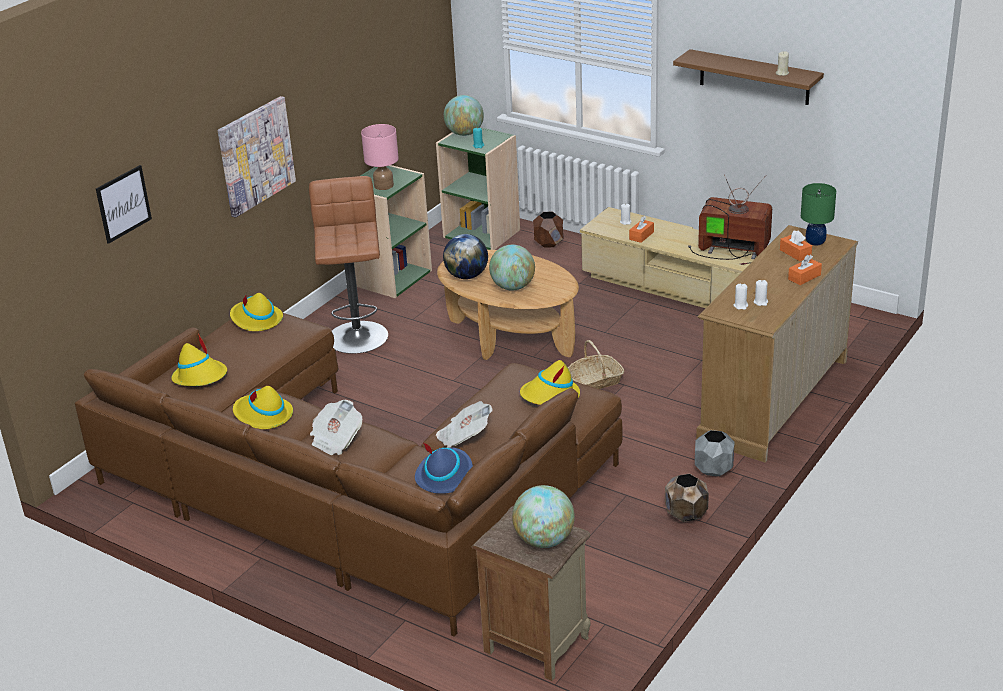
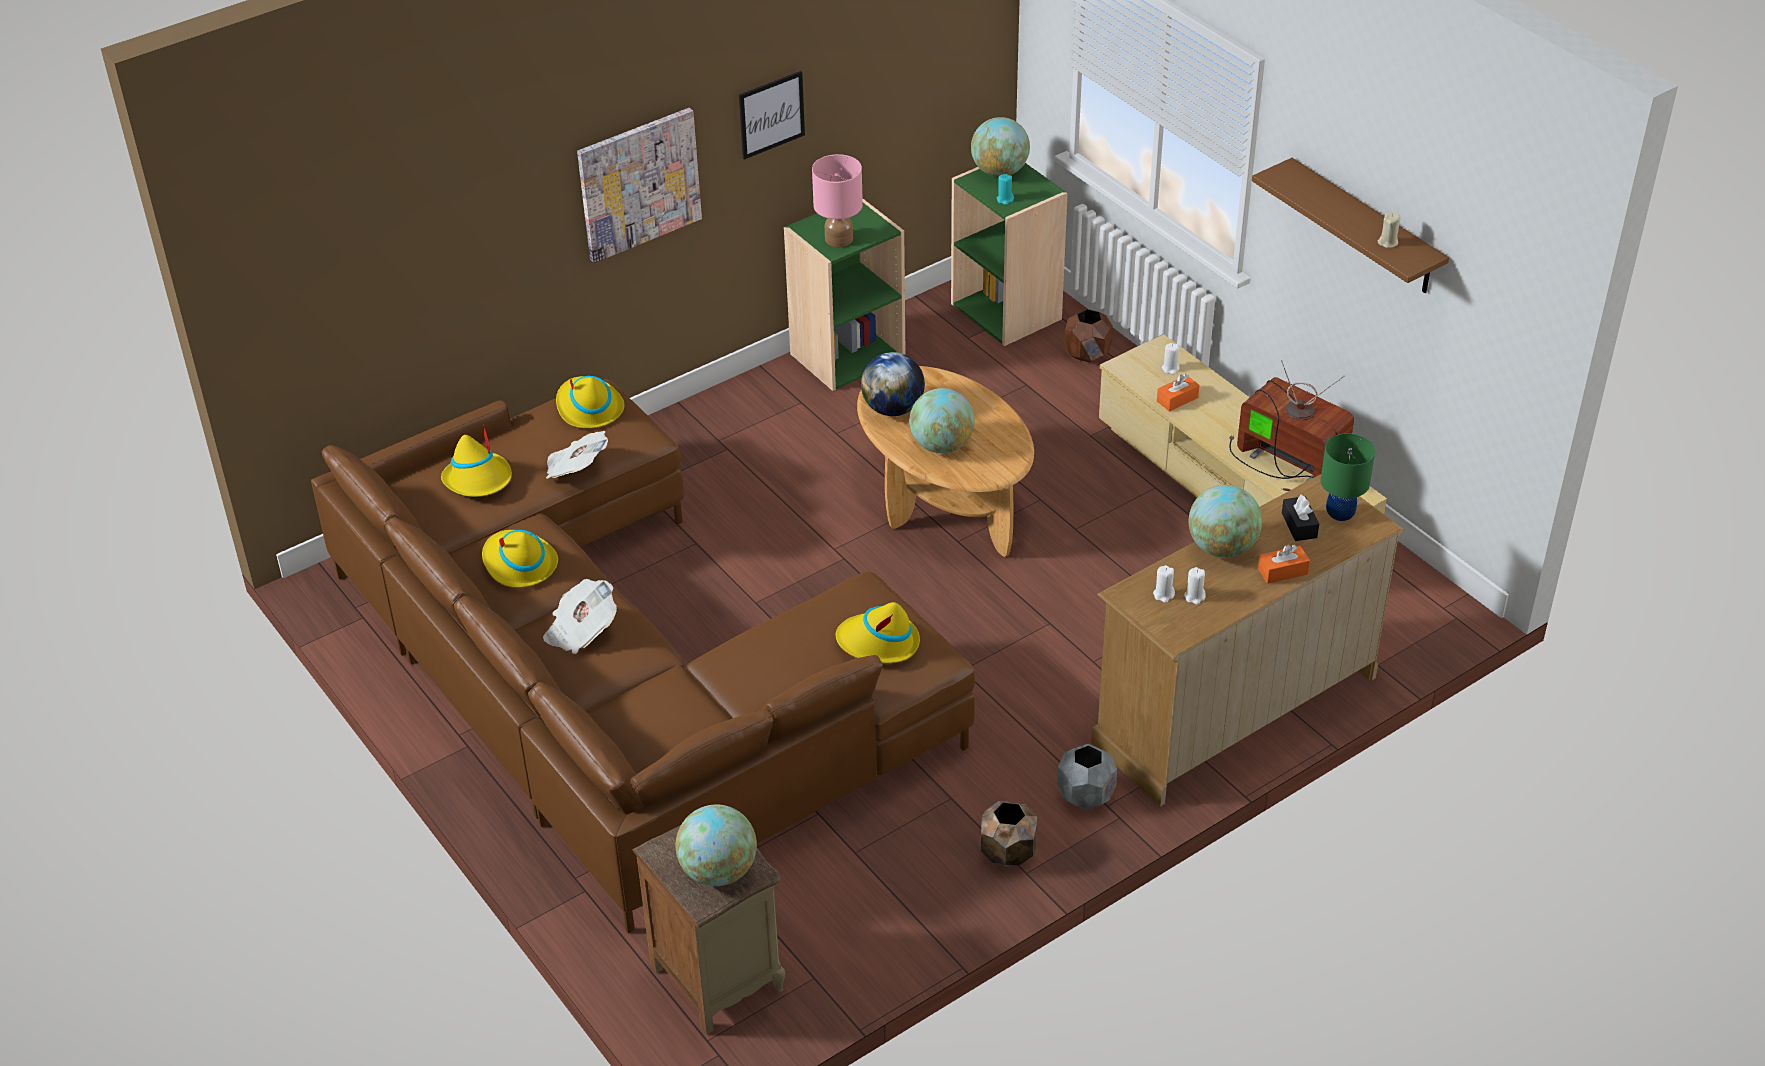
camera: 20 degrees right, 10 degrees up
(123, 204) = (415, 240): picture -> picture (771, 114)
(358, 337) = (752, 442): brown stool -> none
(444, 475) = (680, 725): blue hat -> none
(464, 437) = (739, 672): newspaper -> newspaper (576, 468)
(595, 381) = (1015, 606): basket -> none
(757, 274) = (1222, 548): none -> globe
(795, 253) = (1299, 525): orange tissue box -> black tissue box

